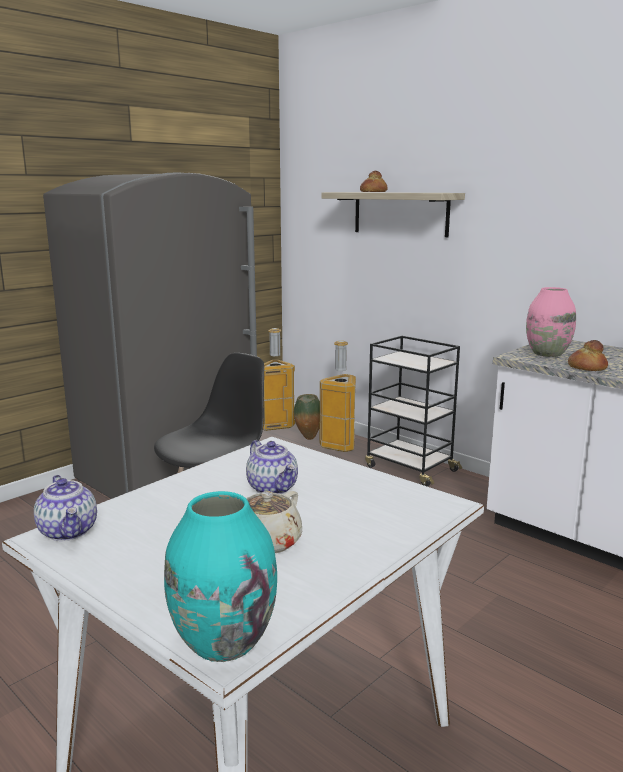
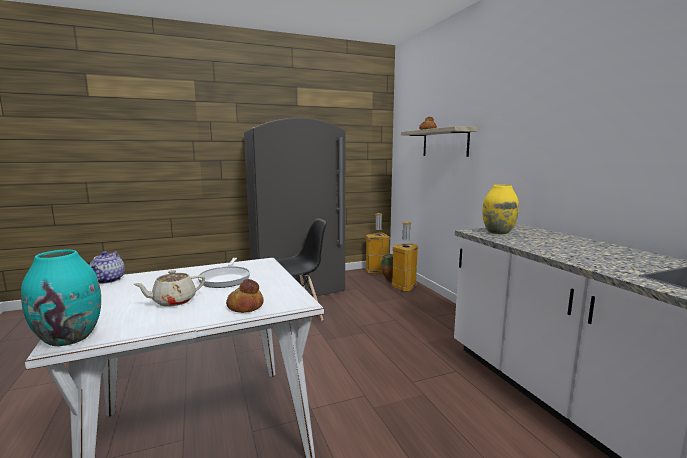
camera: 25 degrees right, 5 degrees down
(273, 488) = (226, 279): teapot -> frying pan
(409, 468) = (436, 307): black cart -> none
(547, 354) = (497, 232): pink vase -> yellow vase
(586, 367) = (511, 241): bread -> bread (245, 306)

